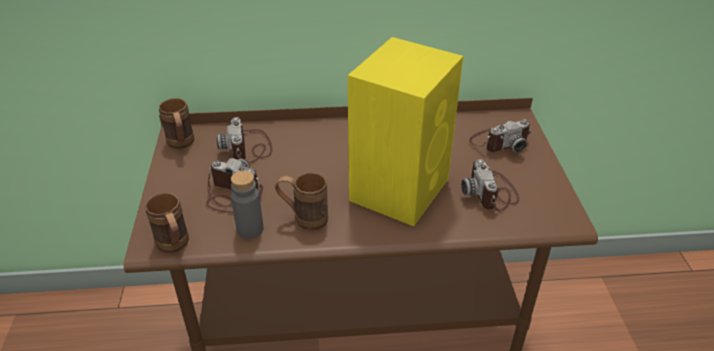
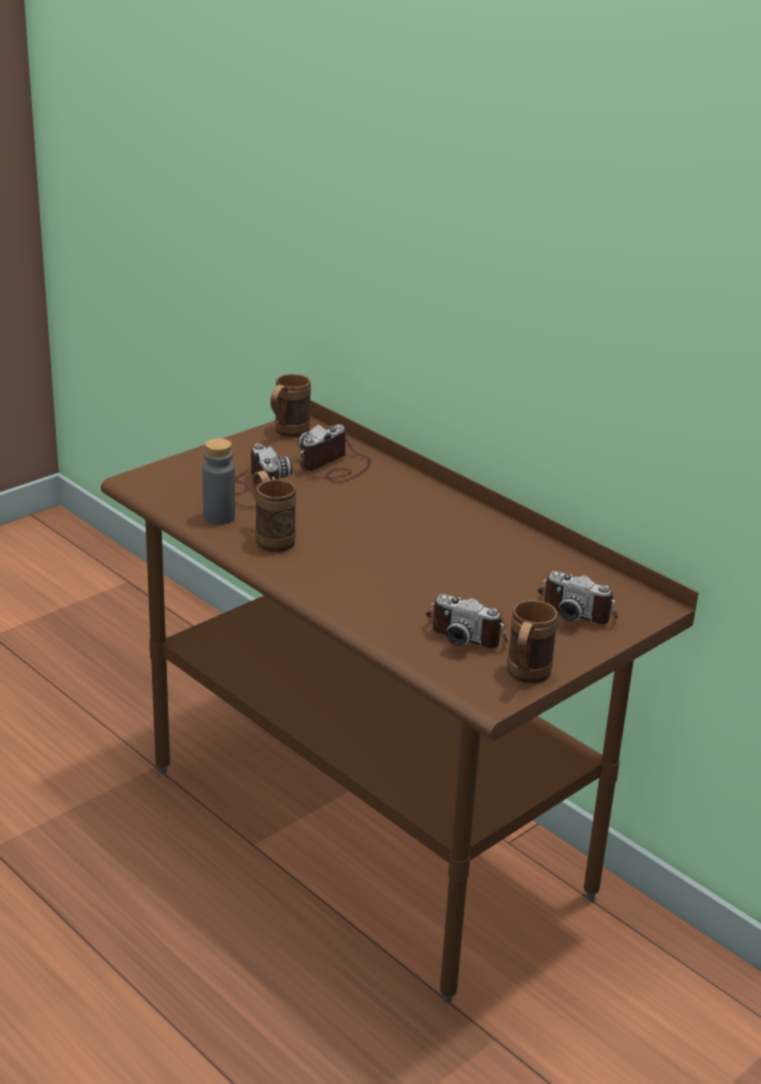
camera: 50 degrees right, 10 degrees down
(175, 247) = (150, 492): brown mug -> brown mug (525, 677)
(400, 188) = (394, 573): yellow speaker -> none
(491, 192) = (469, 631): camera -> camera turned 105 degrees counterclockwise

